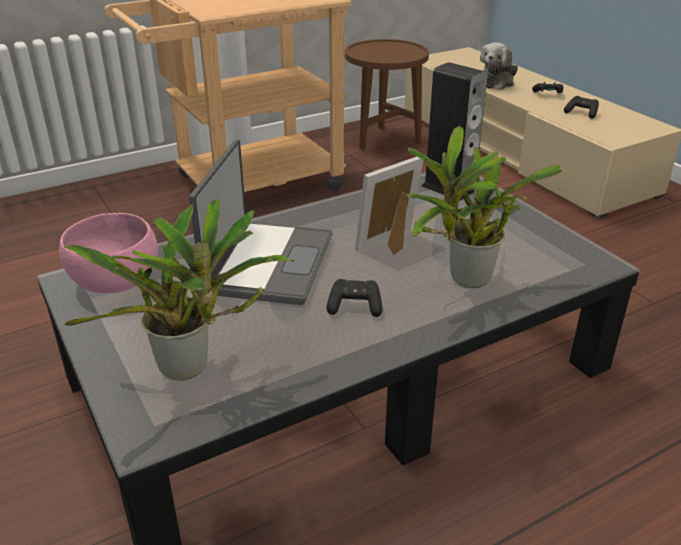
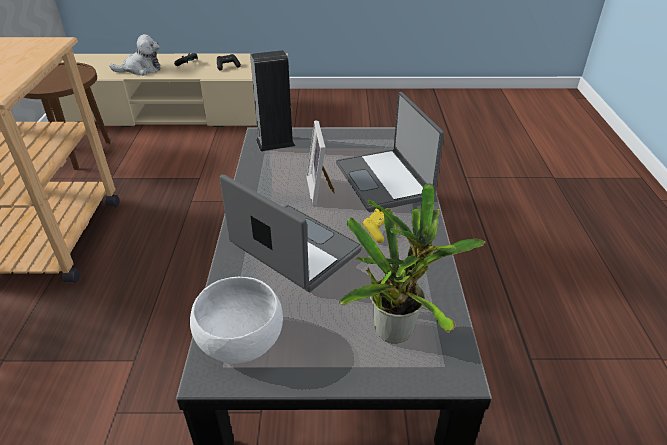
camera: 60 degrees left, 5 degrees up
(116, 280) = (240, 341): pink bowl -> white bowl
(355, 307) = (379, 230): black game controller -> yellow game controller
(464, 280) = (385, 180): potted plant -> laptop
(496, 82) = (141, 69): plush toy -> plush toy turned 75 degrees counterclockwise

